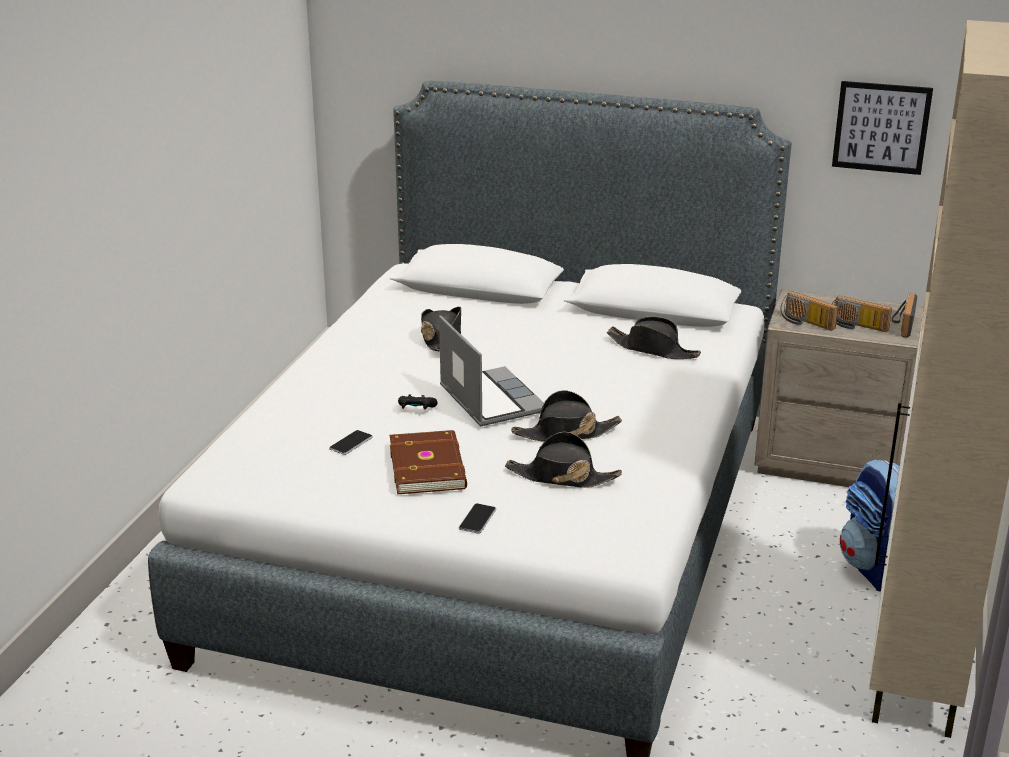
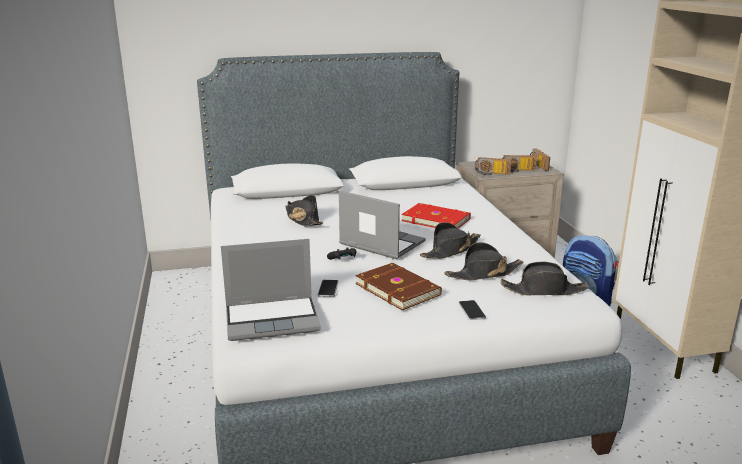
camera: 30 degrees left, 5 degrees down
(254, 462) = (273, 319): none -> laptop
(611, 381) = (436, 219): none -> red book
(653, 349) = (434, 200): black hat -> black hat (543, 290)
(881, 127) = (501, 57): picture -> none

